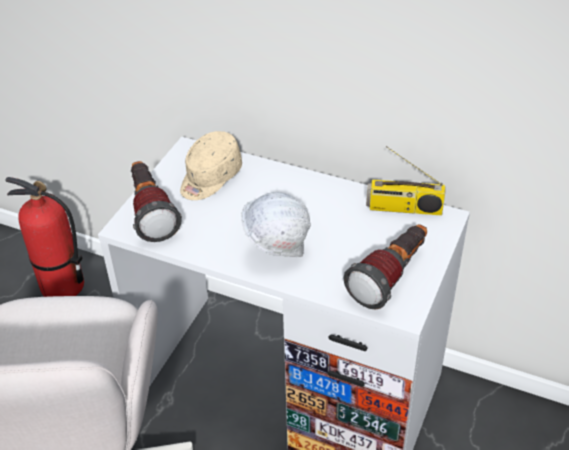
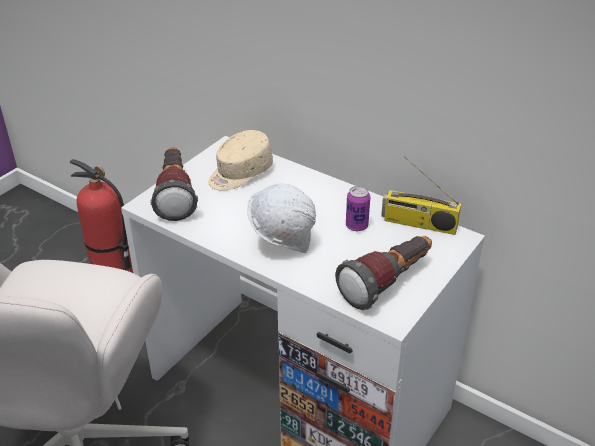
camera: 10 degrees right, 5 degrees down
(344, 219) = (356, 226): none -> can

